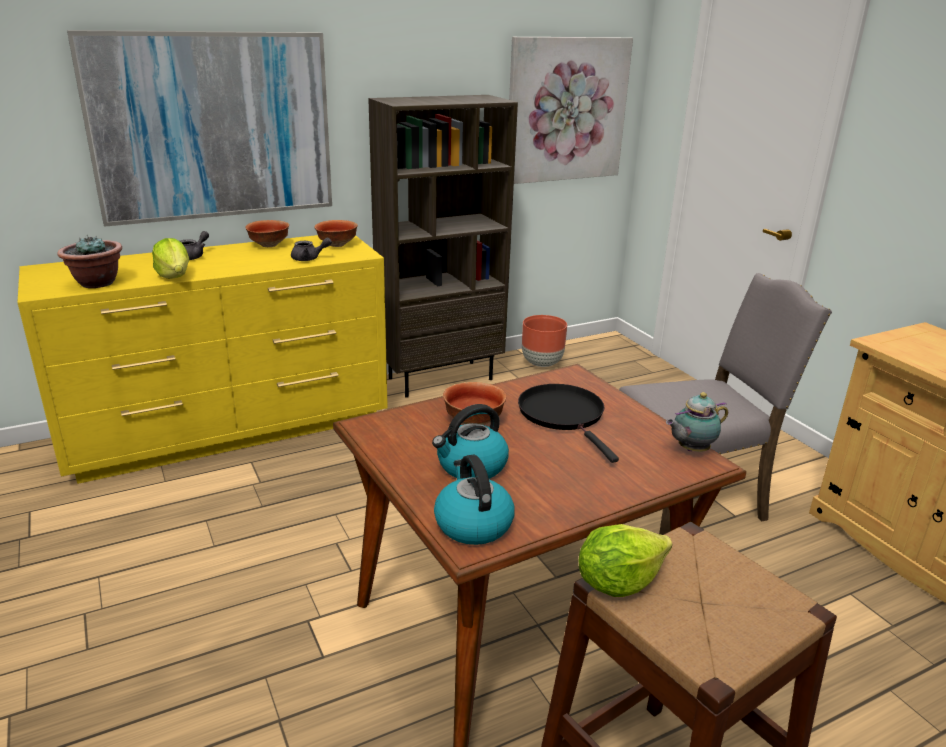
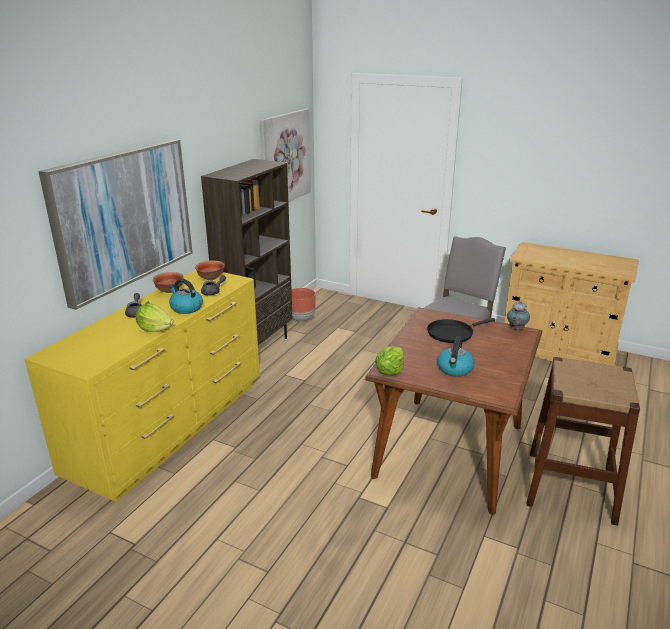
camera: 35 degrees left, 0 degrees up
(96, 283) = (113, 350): potted plant -> none
(472, 421) = (423, 350): bowl -> none
(472, 524) = (492, 391): kettle -> kettle (186, 308)
(564, 415) = (452, 333): black frying pan -> black frying pan turned 60 degrees counterclockwise
(618, 582) = (566, 387): lettuce -> lettuce (390, 371)

